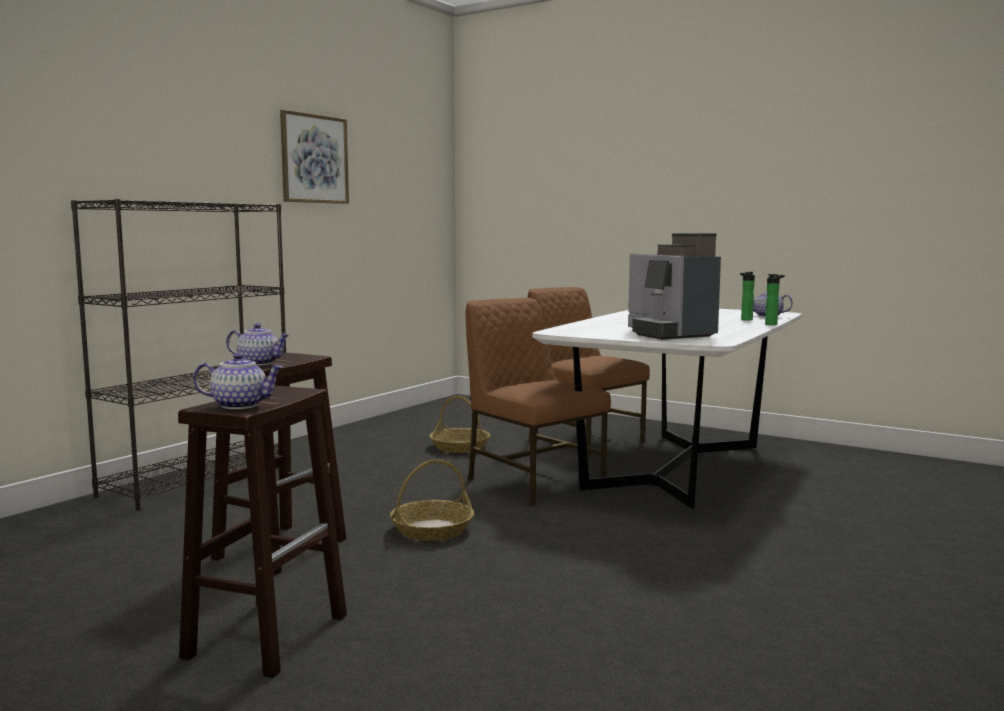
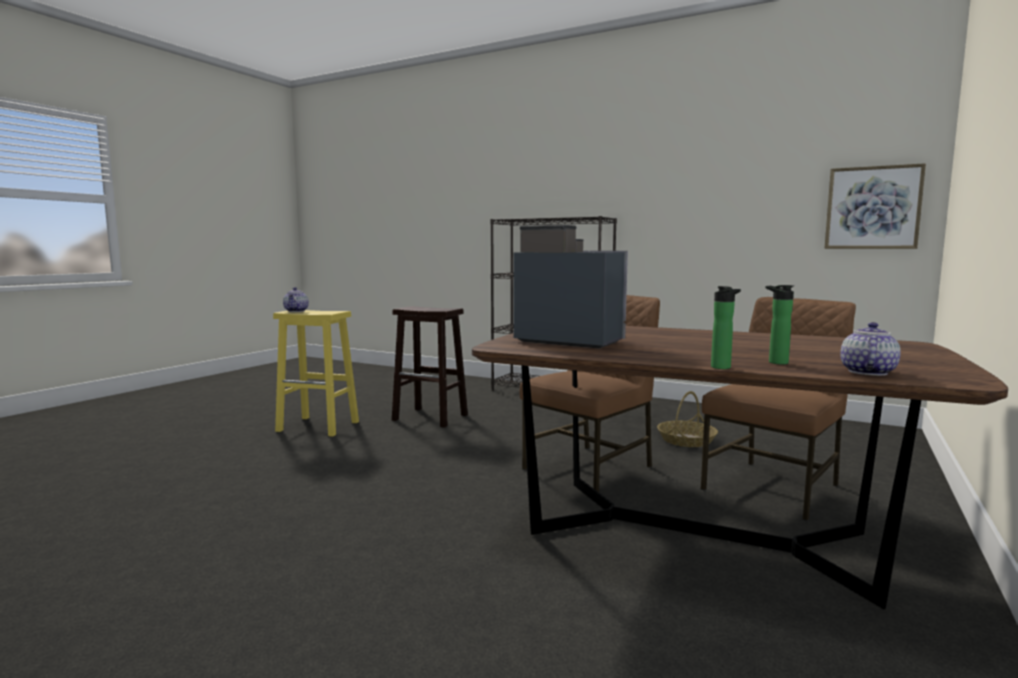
camera: 85 degrees right, 0 degrees up
(259, 363) = (420, 308): teapot -> none
(268, 635) = (319, 426): brown stool -> yellow stool
(314, 159) = (705, 175): picture -> picture (872, 208)
(432, 529) = (463, 444): basket -> none
(669, 334) = (567, 340): coffee machine -> coffee machine turned 60 degrees clockwise
(676, 467) = (697, 535): white dining table -> brown dining table

